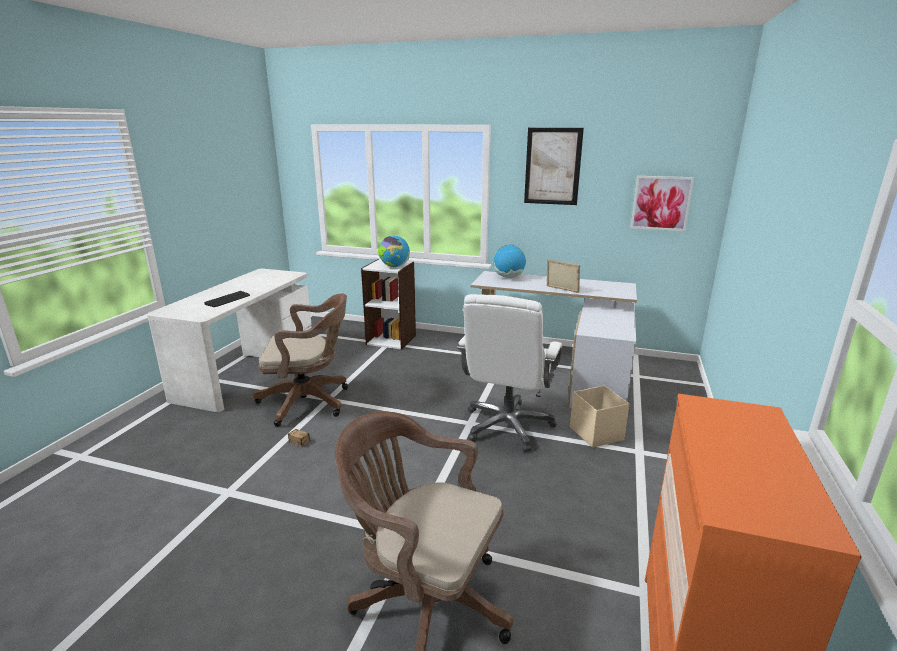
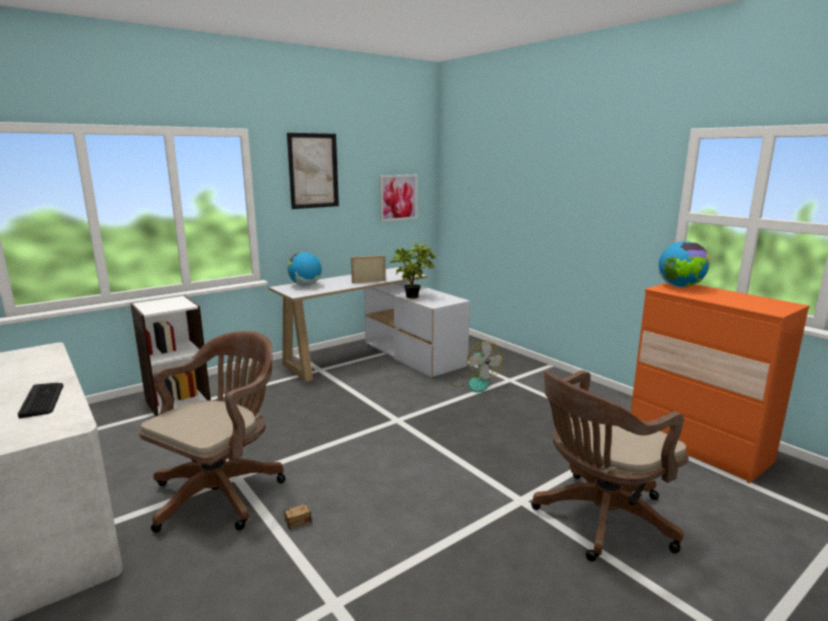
camera: 55 degrees left, 5 degrees down
(394, 266) = (179, 304): globe -> globe (680, 287)
(508, 426) = (423, 407): white office chair -> none
(594, 317) = (414, 296): none -> potted plant
(596, 434) = (474, 383): beige storage box -> fan

